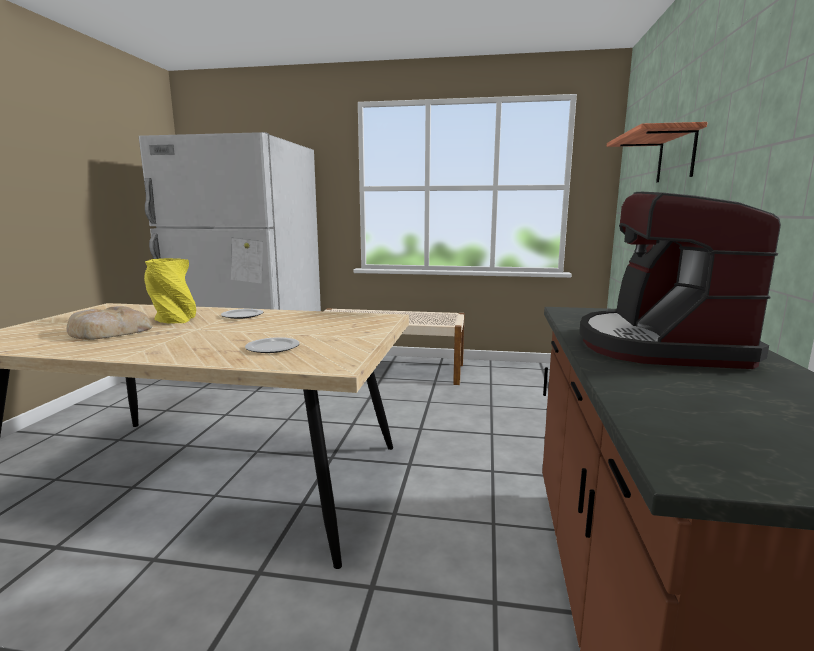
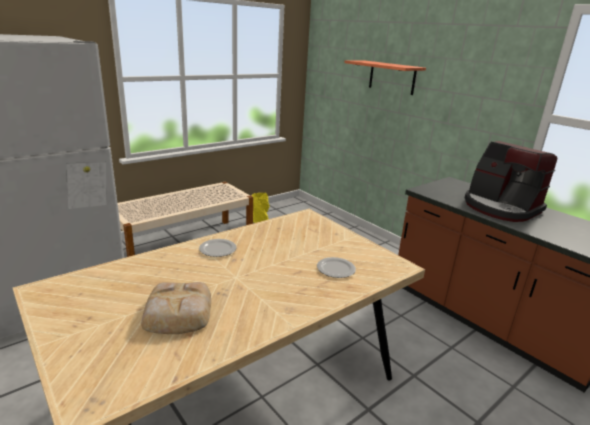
camera: 50 degrees left, 10 degrees up
(174, 320) = (184, 277): yellow vase -> yellow vase (259, 220)

